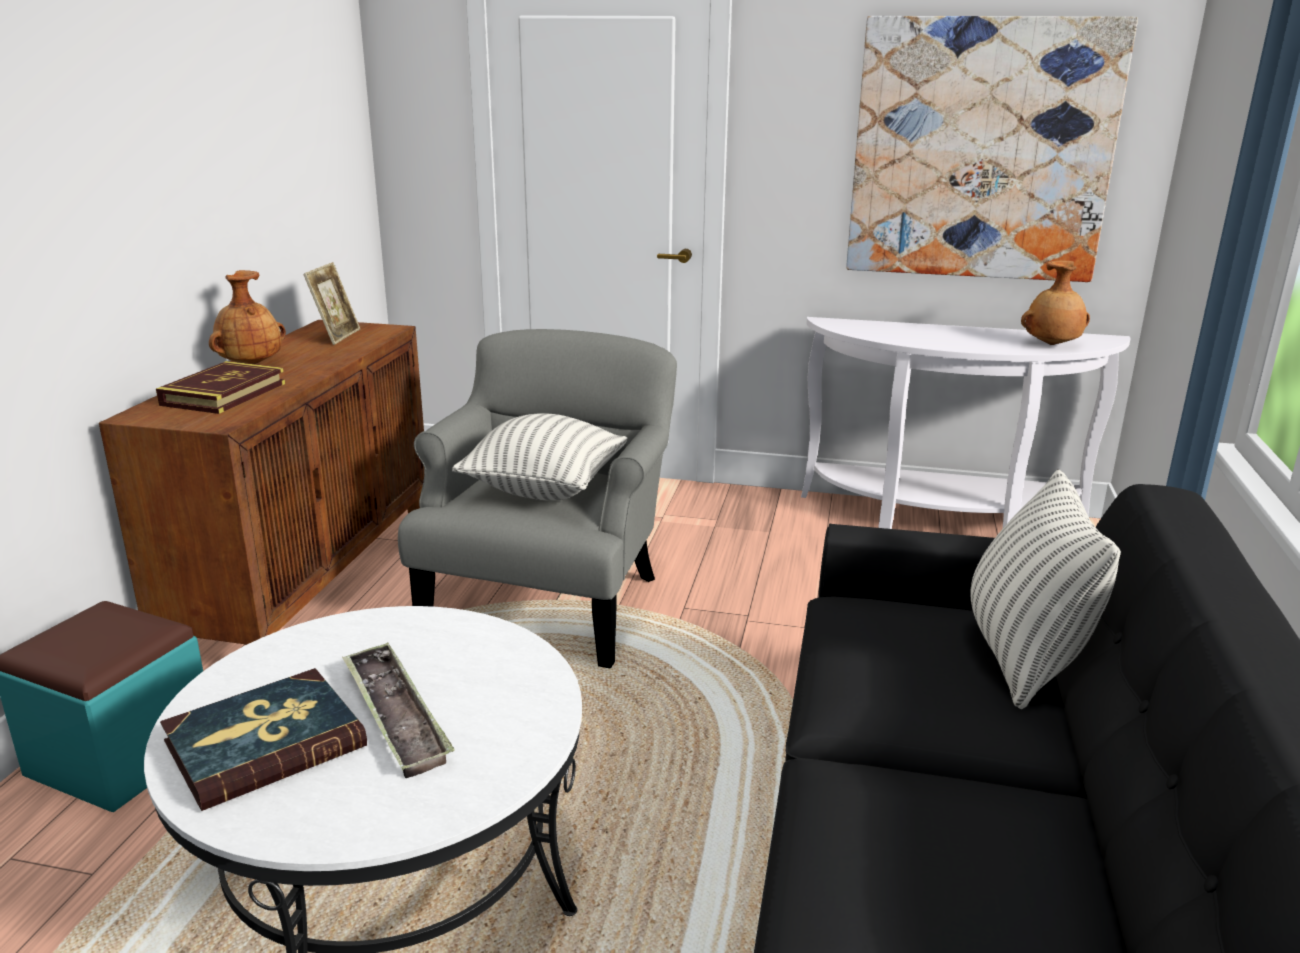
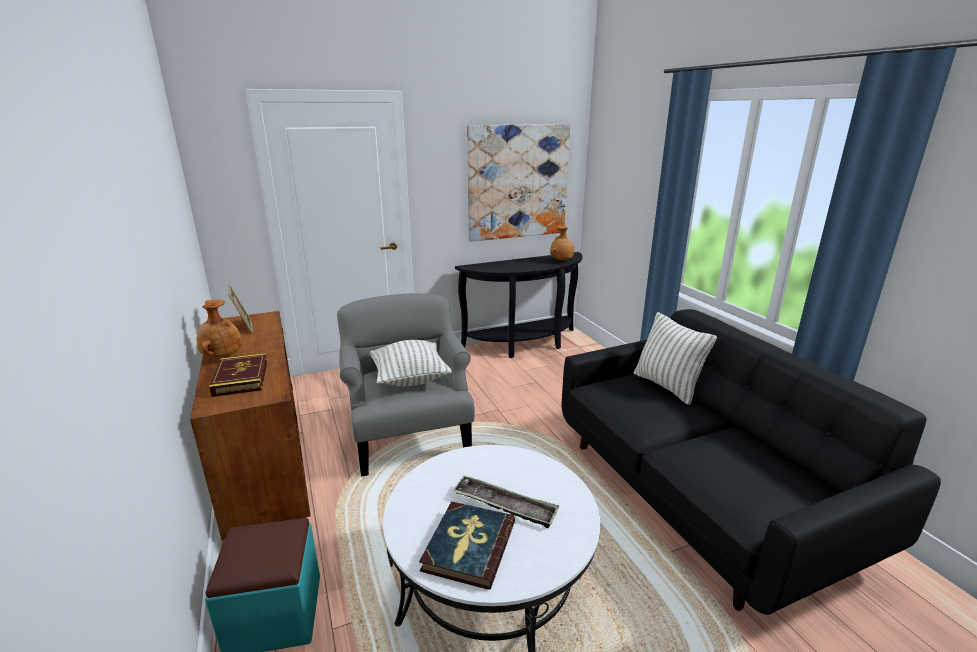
camera: 35 degrees left, 0 degrees up
(941, 523) = (525, 345): white console table -> black console table

